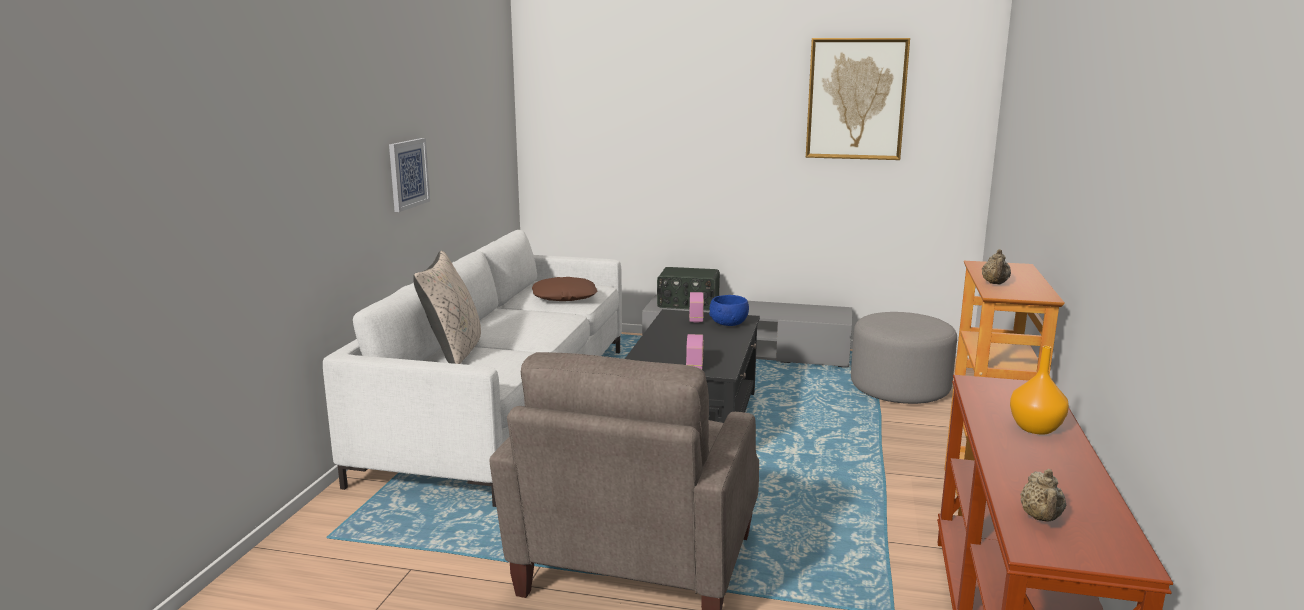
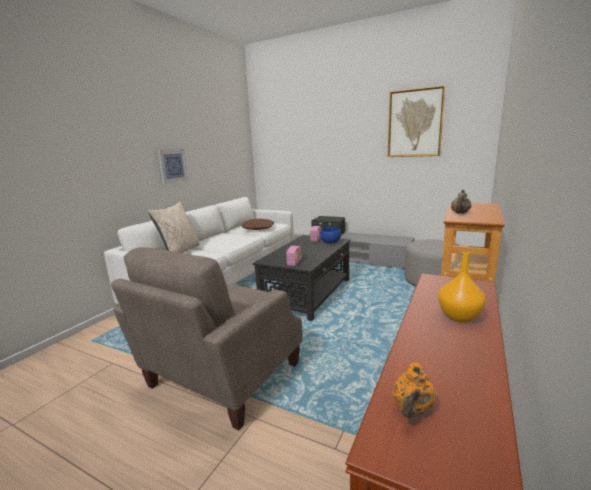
camera: 15 degrees right, 0 degrees up
(1041, 518) = (412, 409): beige teapot -> orange teapot

